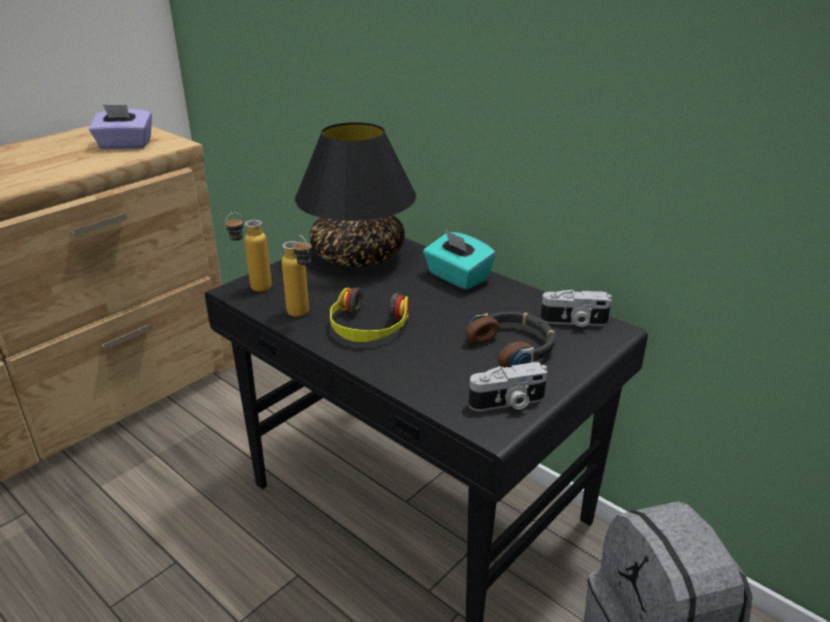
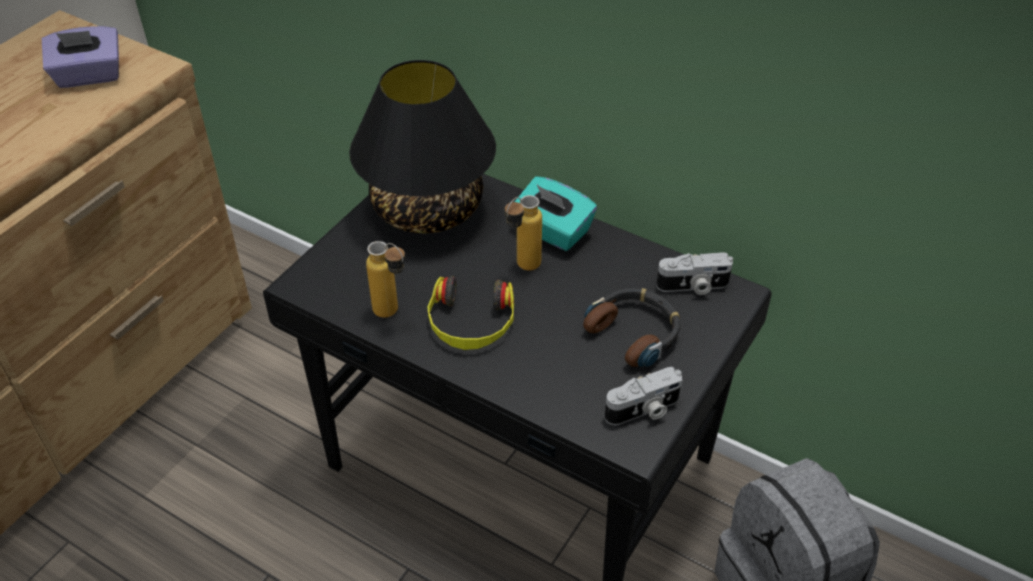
camera: 10 degrees left, 15 degrees up
(253, 290) = (321, 281): bottle -> bottle (522, 268)

